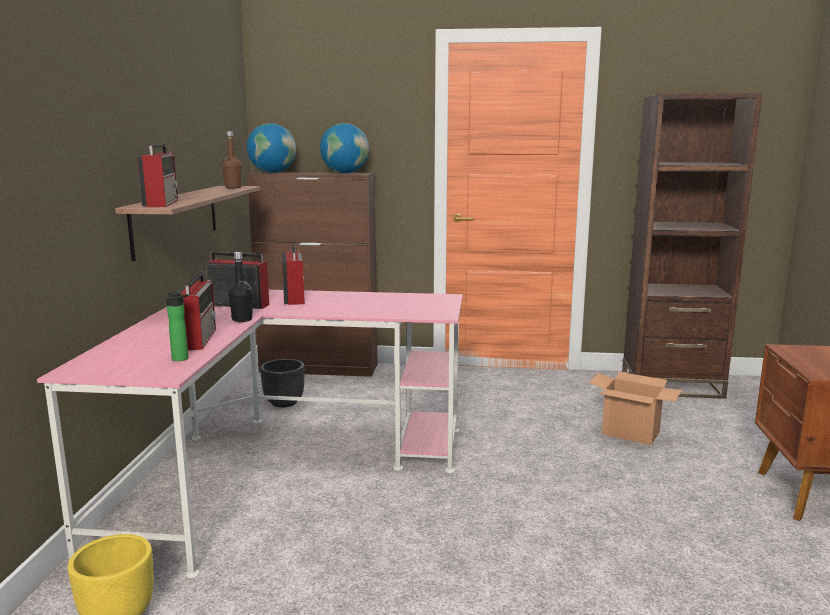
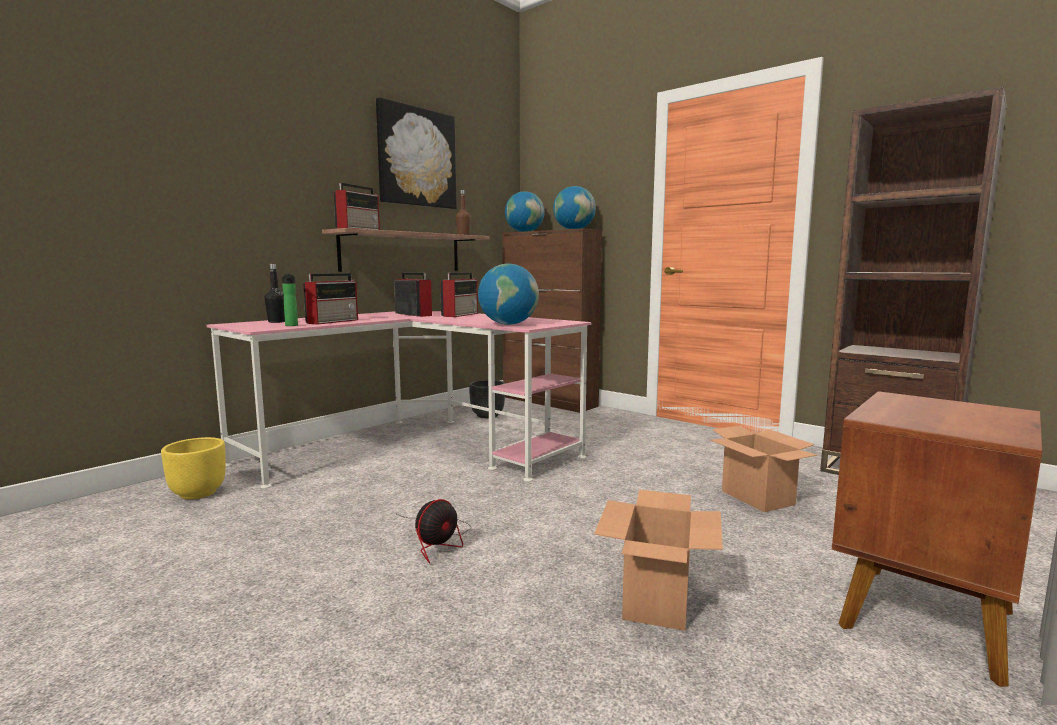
camera: 35 degrees right, 5 degrees down
(178, 91) = (416, 157): none -> picture
(242, 319) = (389, 318): black bottle -> black bottle (277, 322)
(409, 312) = (508, 324): none -> globe
(480, 562) = (438, 541): none -> fan
(696, 546) = (657, 602): none -> cardboard box

